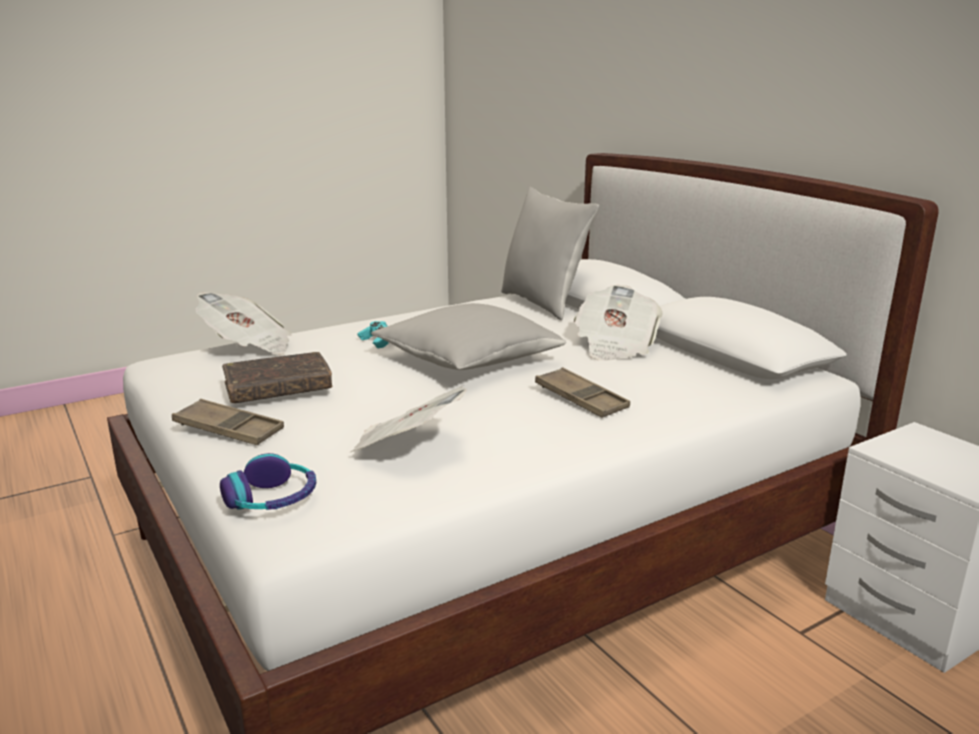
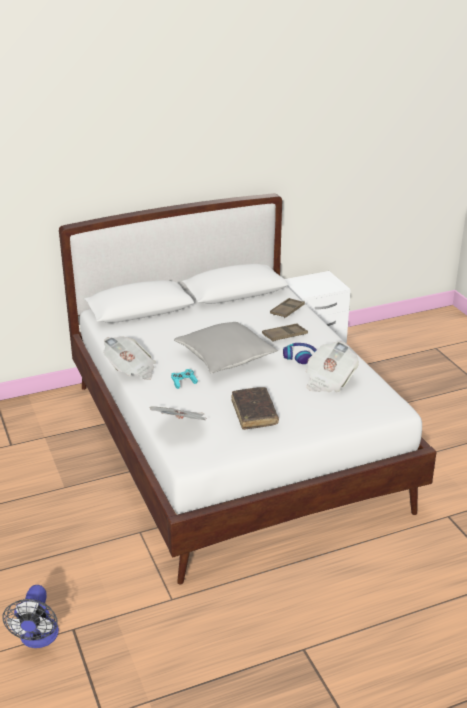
camera: 80 degrees left, 10 degrees up
(86, 459) = (38, 639): none -> fan
(229, 429) = (301, 427): brown tray -> brown tray (287, 310)
(272, 499) = (372, 412): headphones -> headphones (300, 357)
(543, 303) = (130, 326): grey pillow -> none
(615, 346) = (216, 317): newspaper -> newspaper (131, 370)

